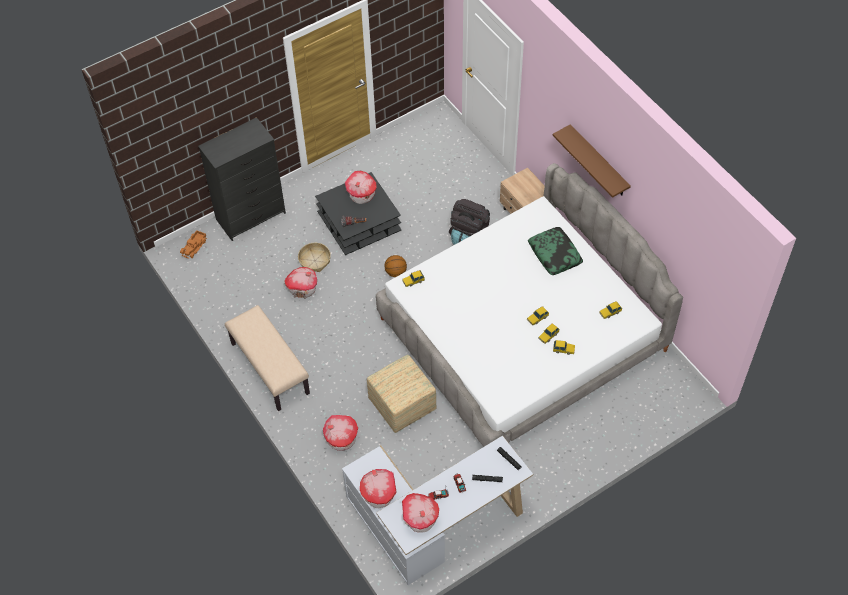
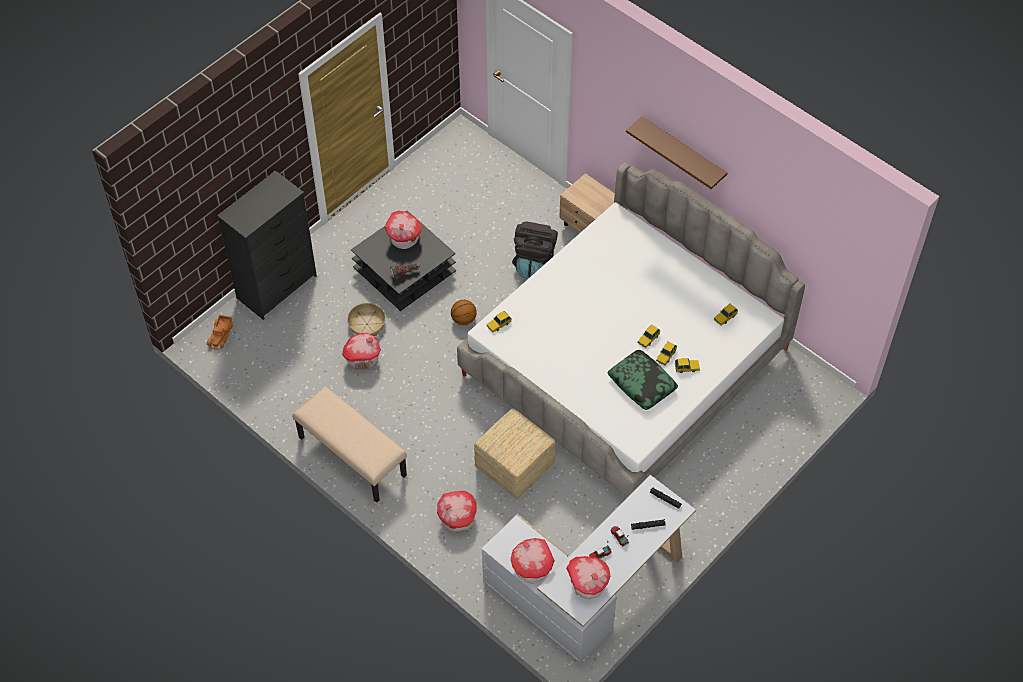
camera: 15 degrees left, 0 degrees up
(555, 254) = (647, 265): pillow -> pillow (642, 383)

